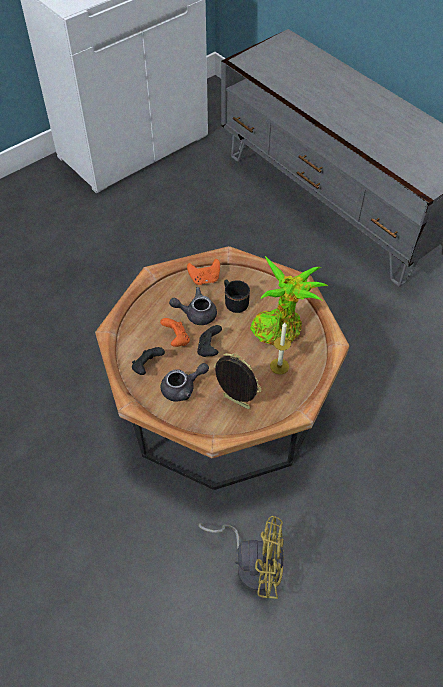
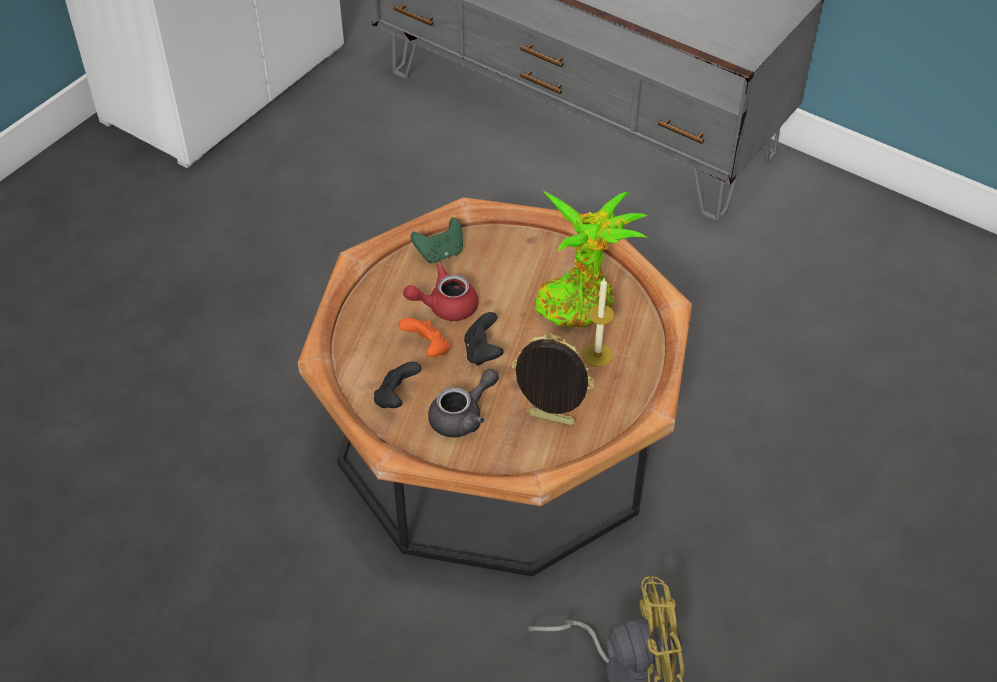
camera: 15 degrees left, 5 degrees down
(196, 314) = (445, 306): grey teapot -> red teapot
(204, 279) = (440, 253): orange game controller -> green game controller
(234, 302) = (498, 278): black mug -> none

